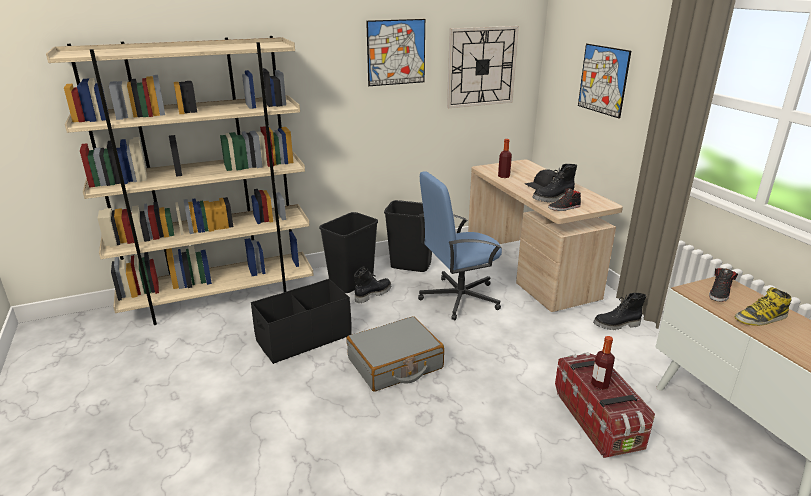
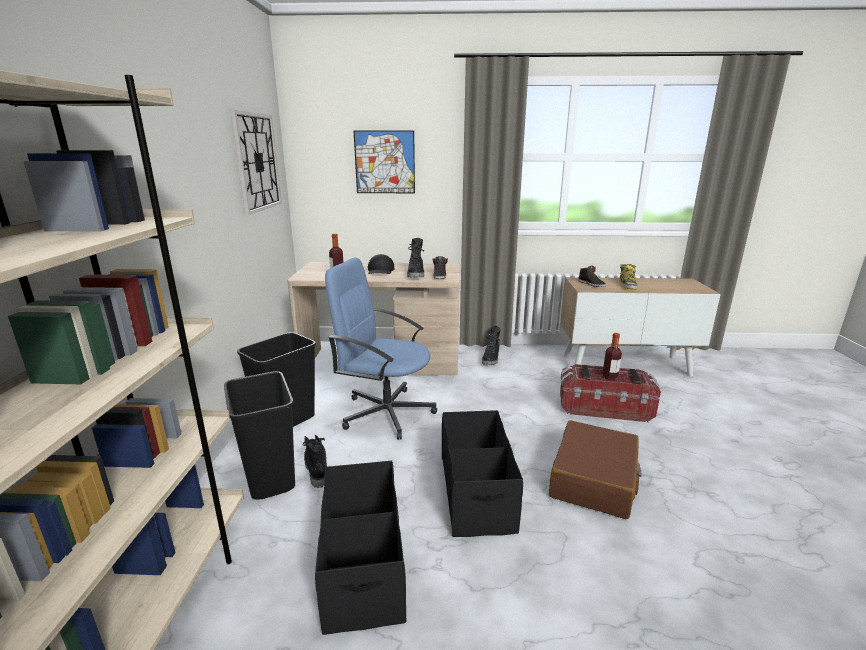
camera: 65 degrees left, 5 degrees down
(395, 364) = (477, 492): grey suitcase -> black storage box
(396, 52) = (197, 137): picture -> none
(458, 298) = (386, 412): blue office chair -> blue office chair turned 105 degrees clockwise
(458, 424) = (594, 479): none -> brown suitcase

